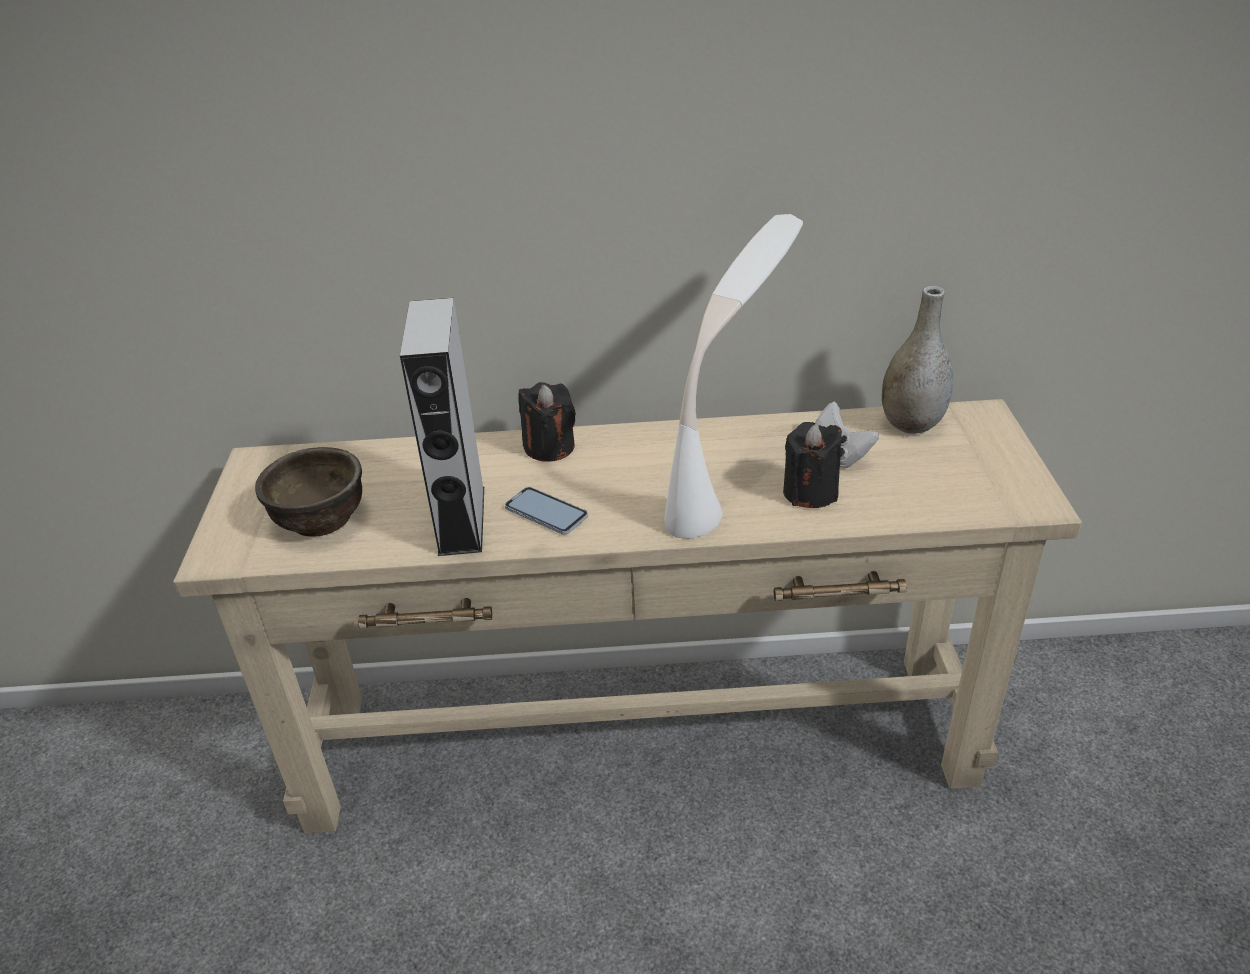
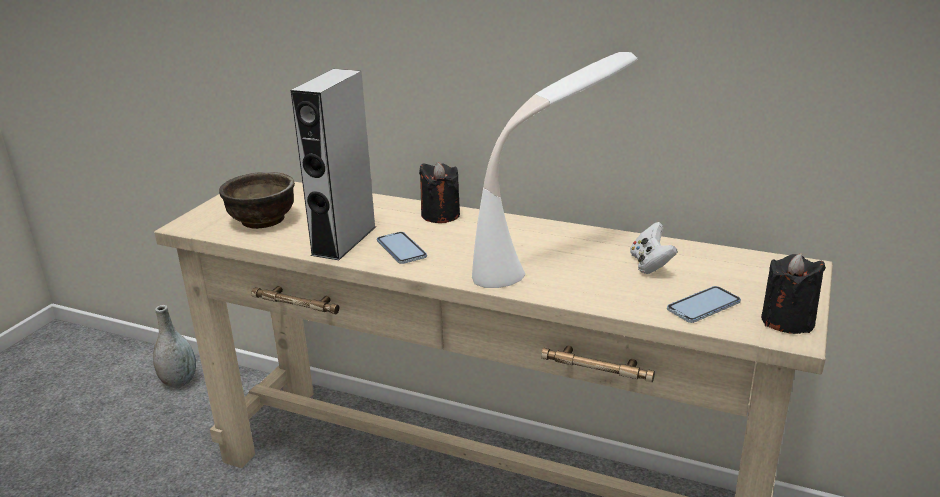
camera: 25 degrees right, 10 degrees down
(810, 492) = (603, 282): black candle -> black candle (787, 321)
(911, 424) = (731, 260): grey vase -> grey vase (179, 381)
(931, 493) = (703, 306): none -> phone

